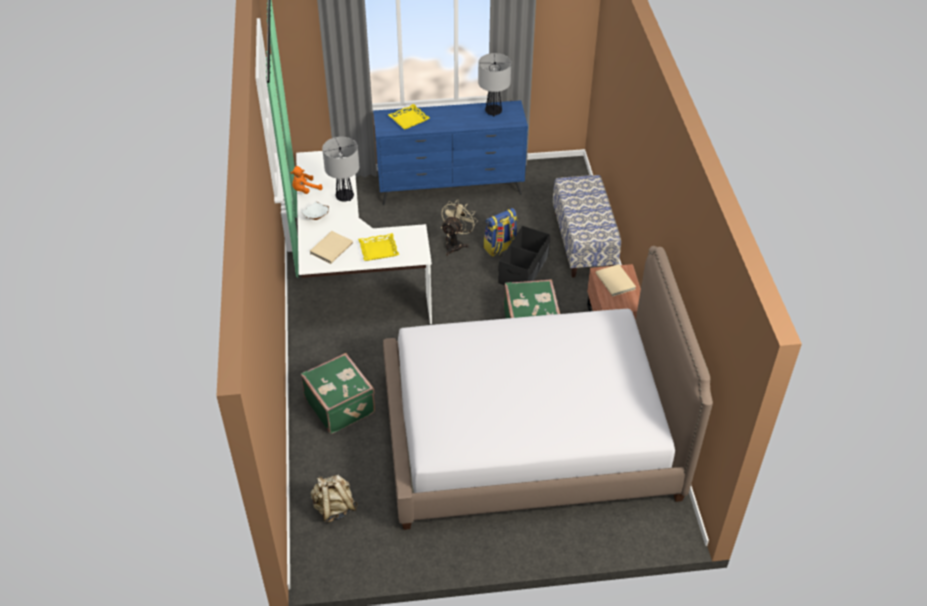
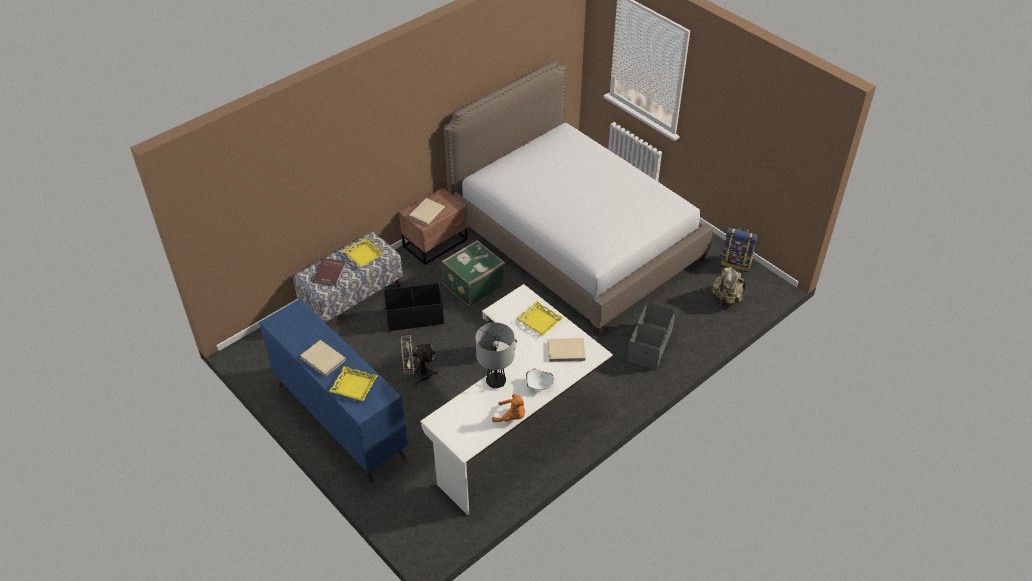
camera: 125 degrees left, 0 degrees up
(341, 405) = (649, 345): green suitcase -> grey storage box
(450, 115) = (322, 359): none -> beige book
(493, 112) = (294, 331): table lamp -> none
(500, 248) = (399, 344): backpack -> backpack (736, 262)
(583, 195) = (330, 273): none -> red book
(591, 221) = (363, 255): none -> yellow tray

